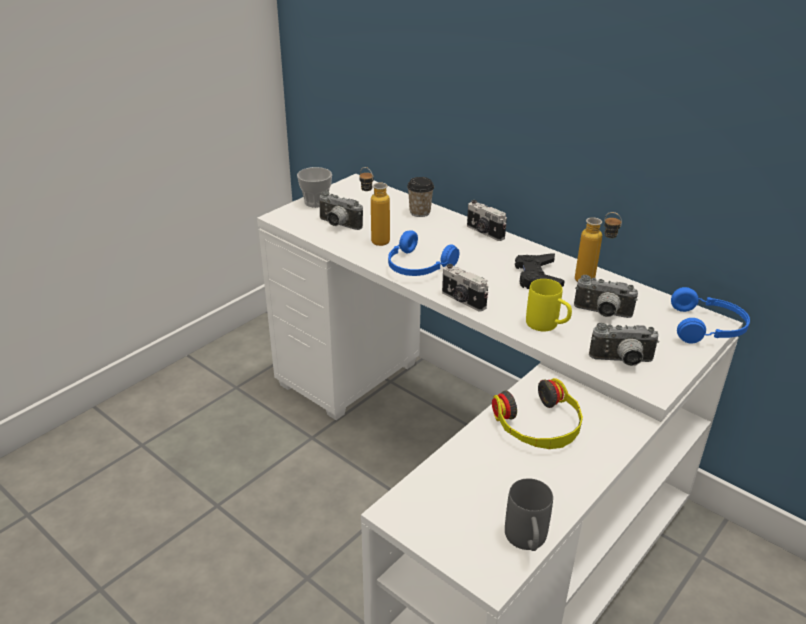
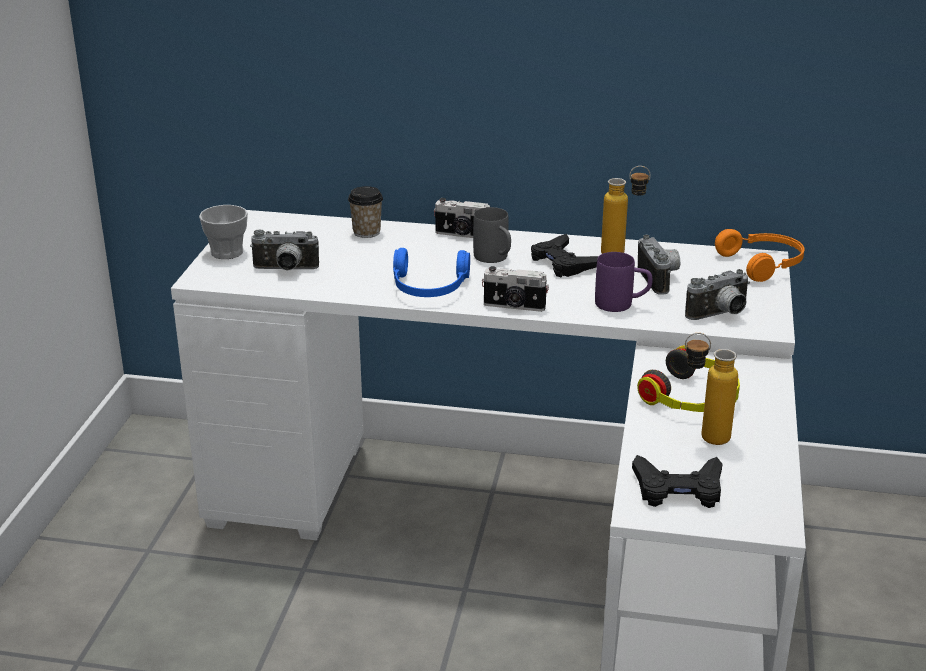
camera: 30 degrees left, 5 degrees down
(374, 239) = (347, 273): bottle -> bottle (703, 437)
(445, 505) = (678, 489): none -> black game controller
(527, 542) = (776, 490): grey mug -> grey mug (495, 259)
(547, 326) = (622, 305): yellow mug -> purple mug
(602, 314) = (660, 279): camera -> camera turned 90 degrees counterclockwise
(708, 327) = (763, 264): blue headphones -> orange headphones

